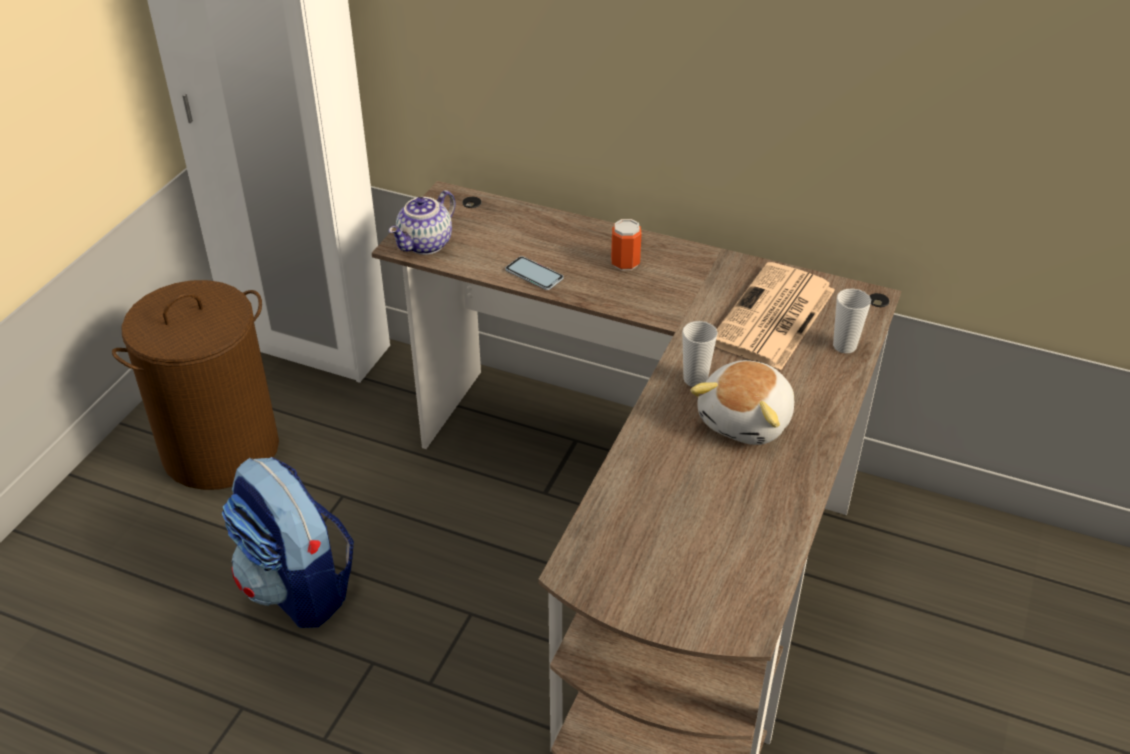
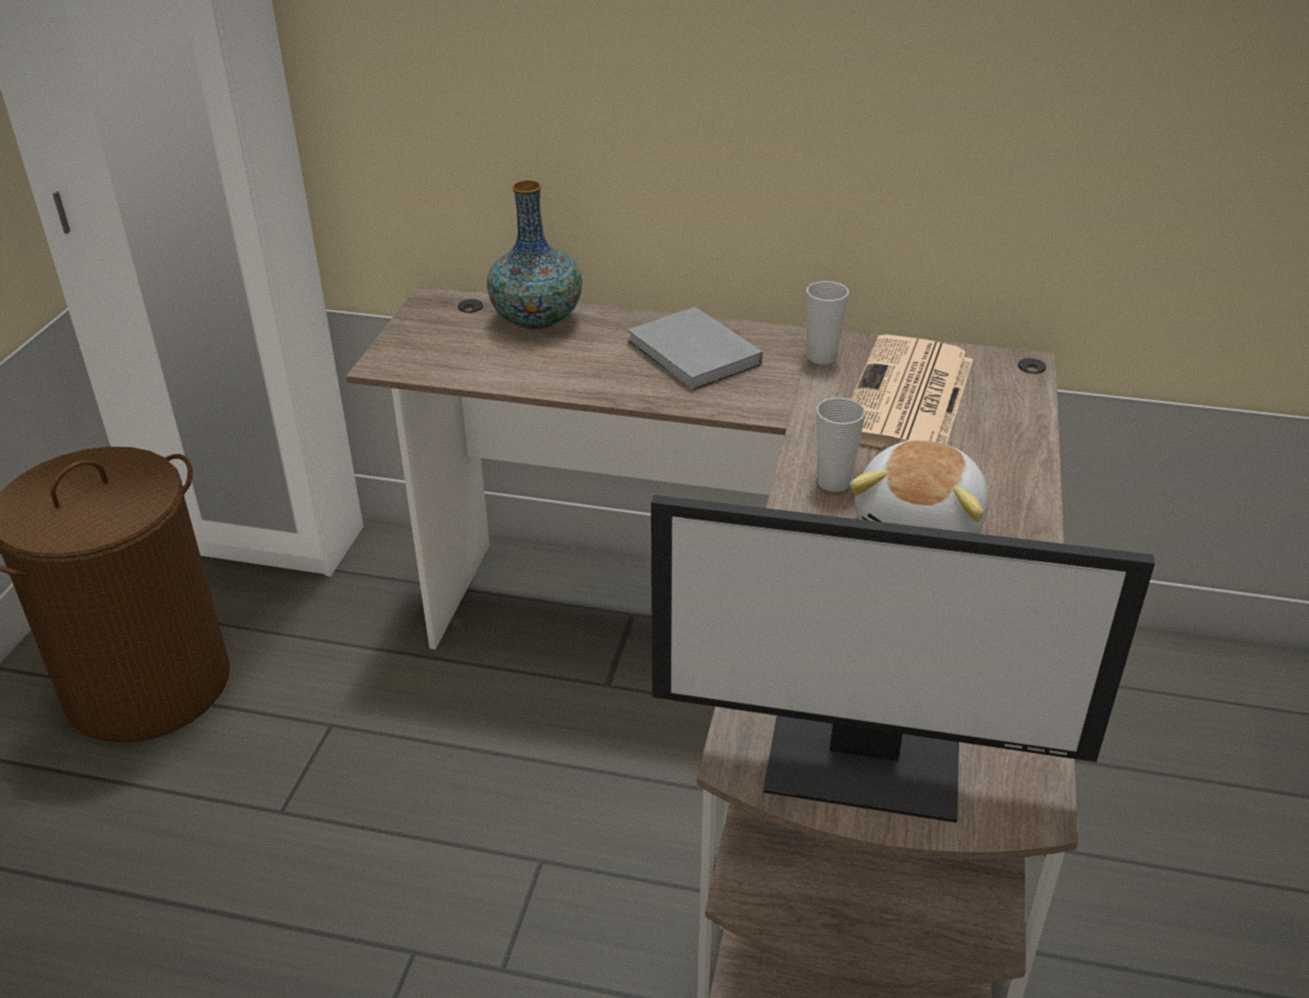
camera: 10 degrees left, 5 degrees down
(298, 587) = (286, 859): backpack -> none
(426, 245) = (420, 359): teapot -> none
(517, 220) = (536, 320): none -> vase
(534, 274) = (576, 380): phone -> none
(625, 263) = (694, 355): can -> grey book
(651, 583) = (866, 760): none -> monitor
(844, 346) = (1012, 422): cup -> cup (822, 357)

